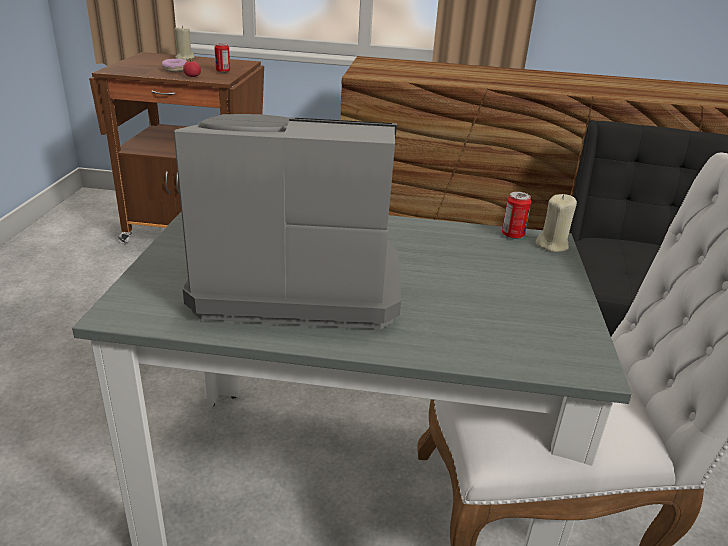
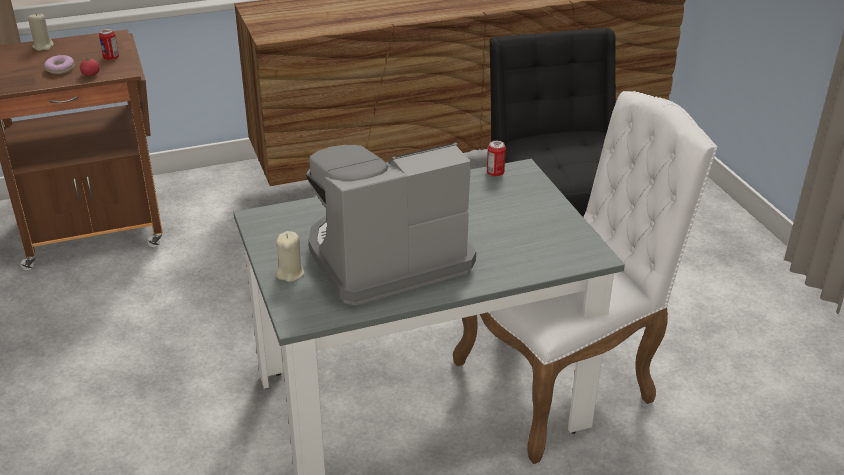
camera: 25 degrees left, 5 degrees up
(552, 245) = (526, 174): beige candle -> beige candle (290, 273)

